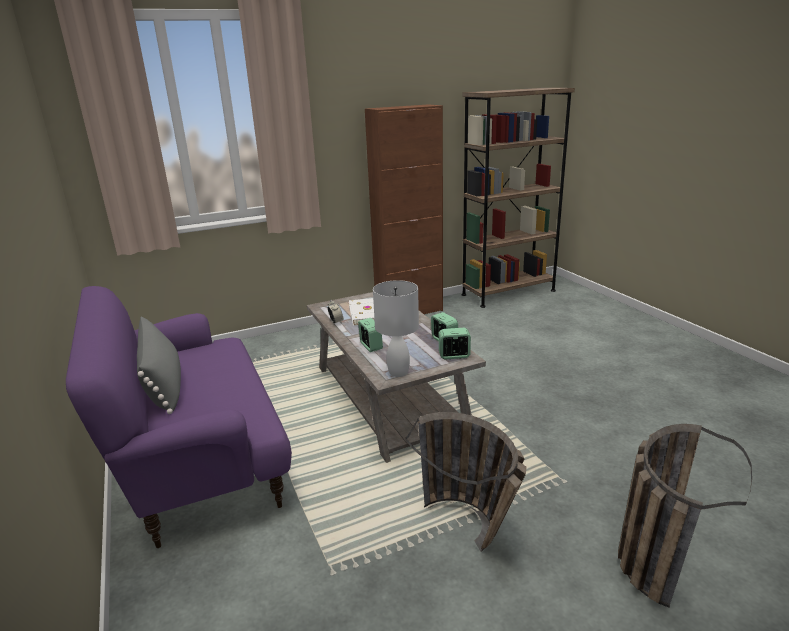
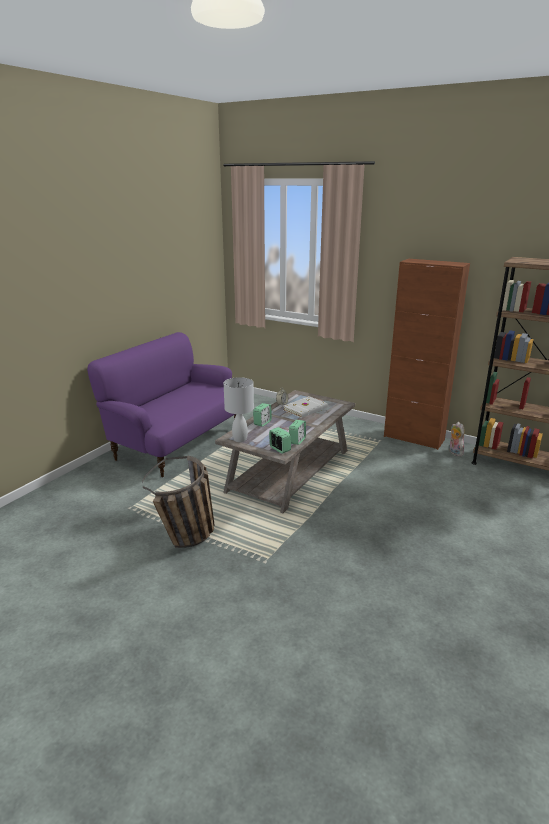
camera: 55 degrees right, 0 degrees up
(164, 384) = (175, 394): grey pillow -> none
(456, 306) = (454, 452): none -> plush toy
(656, 554) = (222, 616): basket -> none

